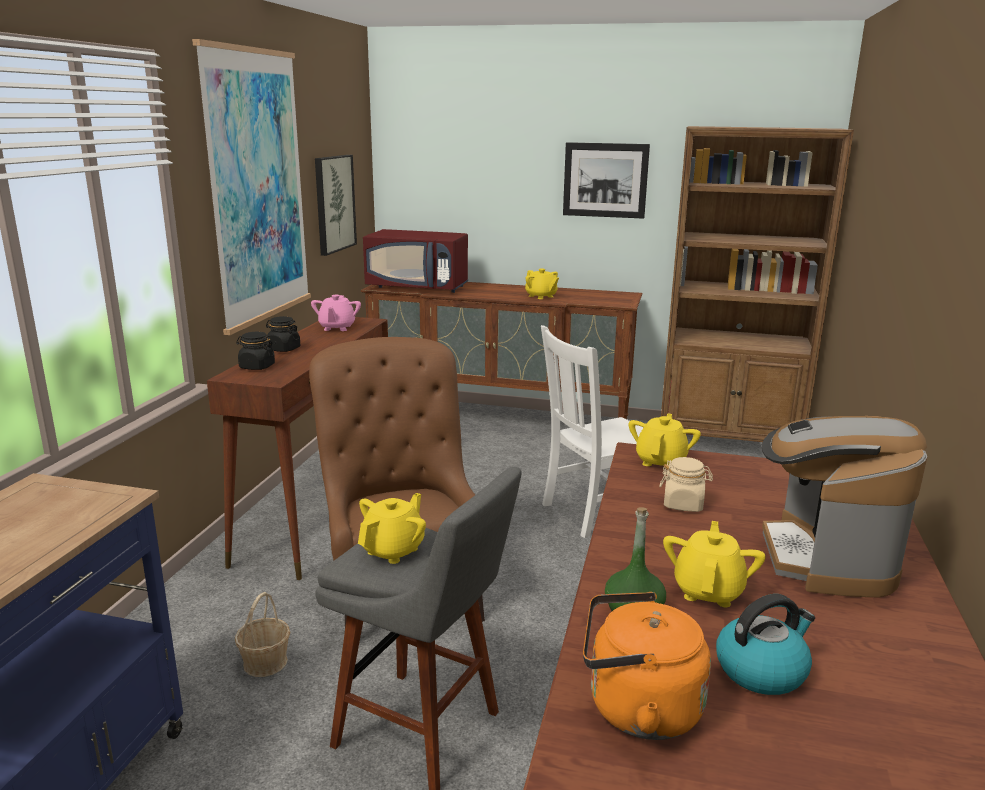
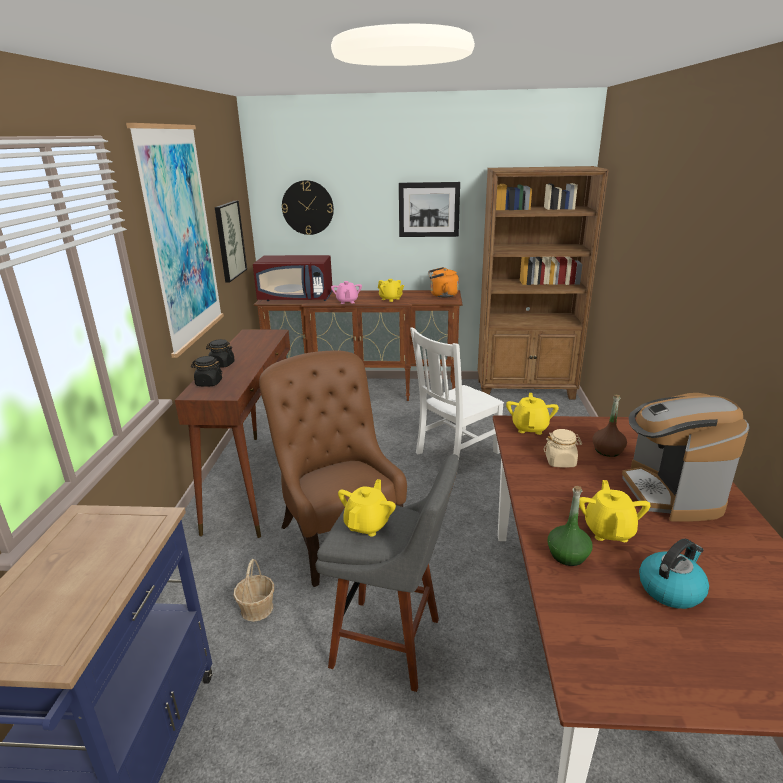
camera: 10 degrees left, 5 degrees up
(337, 328) = (254, 341): pink teapot -> pink teapot (347, 301)
(445, 170) = (307, 207): none -> wall clock
(637, 709) = (606, 635): orange kettle -> orange kettle (442, 295)
(759, 499) = (607, 450): none -> brown bottle

